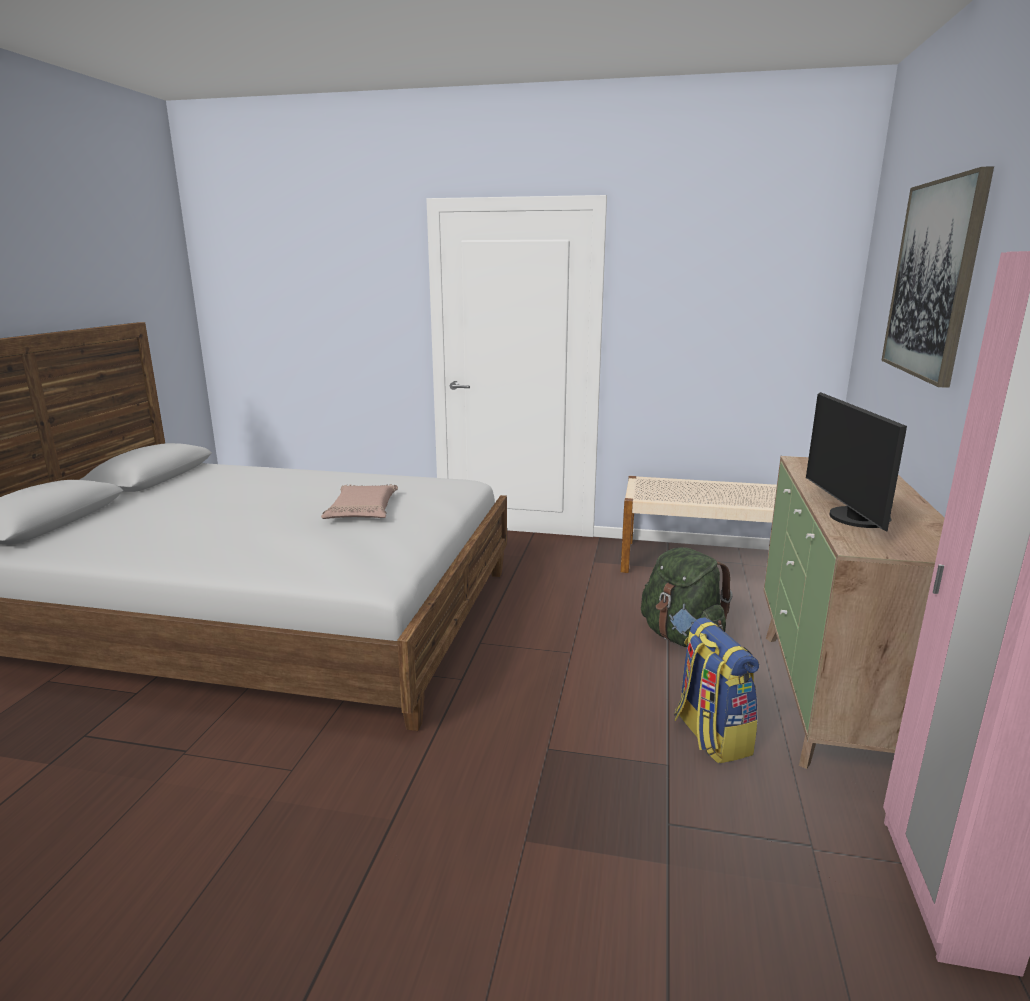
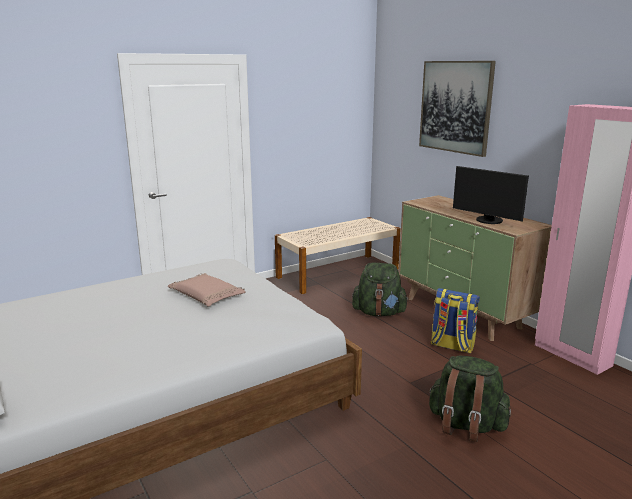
camera: 45 degrees left, 0 degrees up
(509, 854) = (465, 425): none -> green backpack

